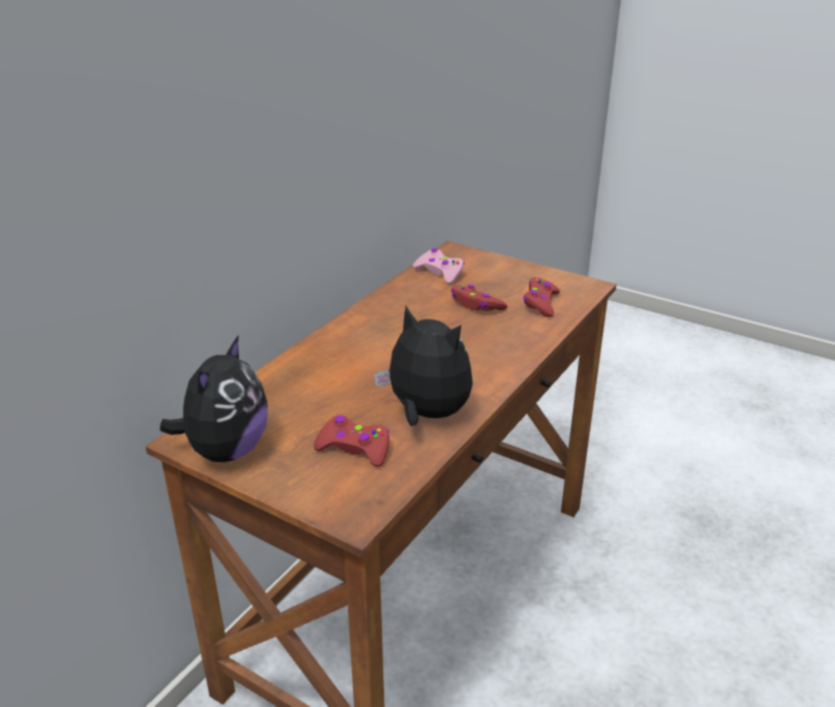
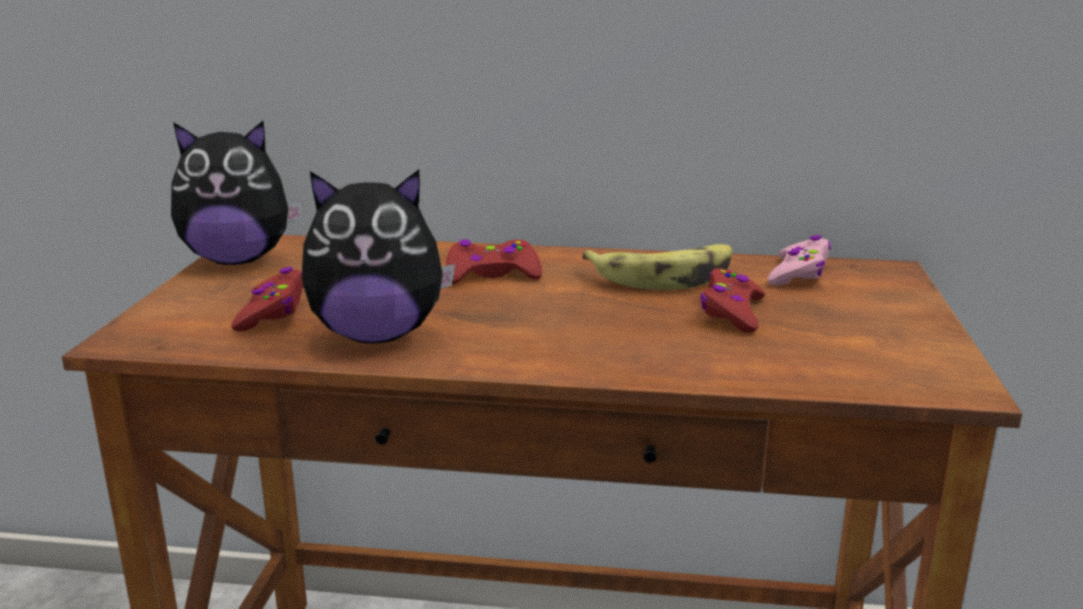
camera: 65 degrees right, 10 degrees down
(412, 307) = (665, 277): none -> banana
(426, 414) = (378, 335): plush toy -> plush toy turned 75 degrees clockwise
(540, 303) = (815, 355): red game controller -> red game controller (491, 275)

